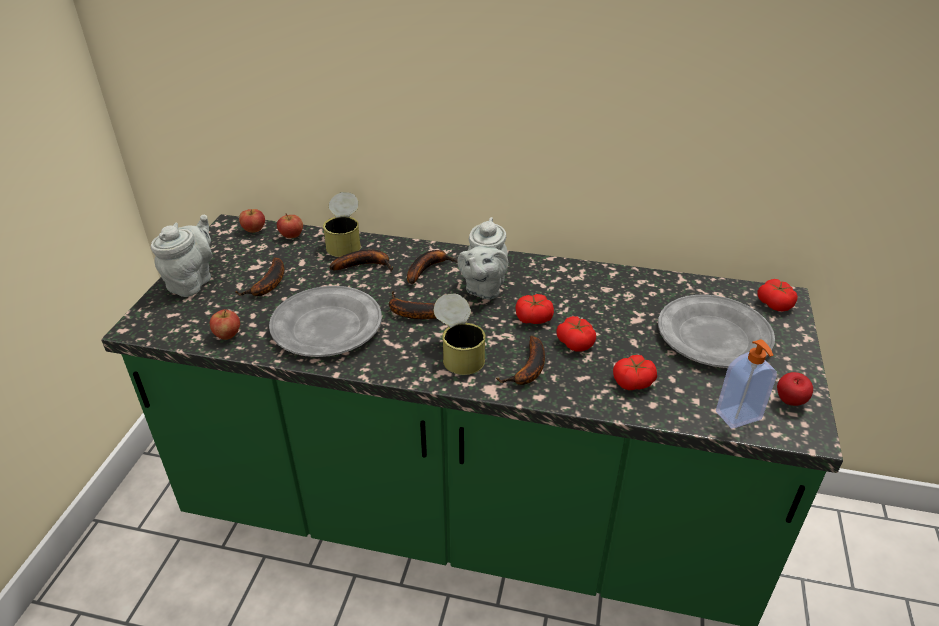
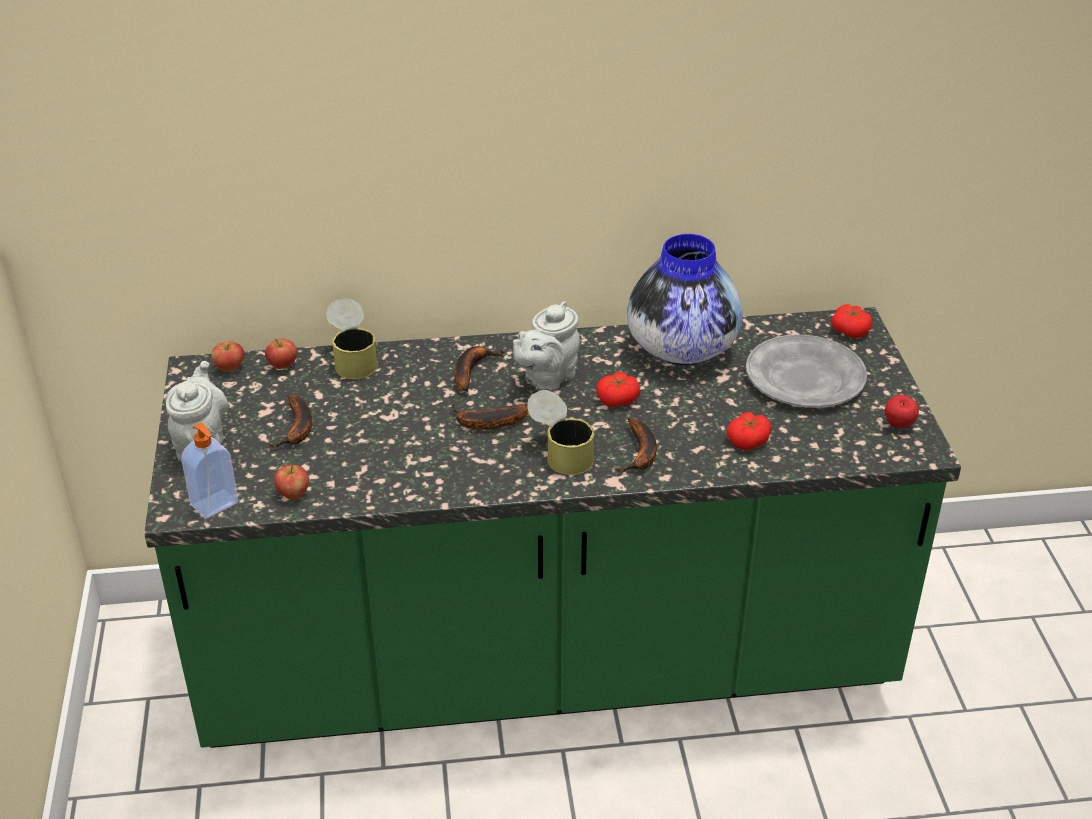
camera: 20 degrees left, 0 degrees up
(327, 327) = (400, 459): grey plate -> none
(365, 265) = (396, 381): banana -> none
(484, 288) = (546, 379): grey teapot -> grey teapot turned 45 degrees clockwise
(575, 342) = (673, 415): tomato -> none
(611, 288) = (682, 349): none -> vase
(739, 416) = (859, 450): soap dispenser -> soap dispenser (215, 505)

